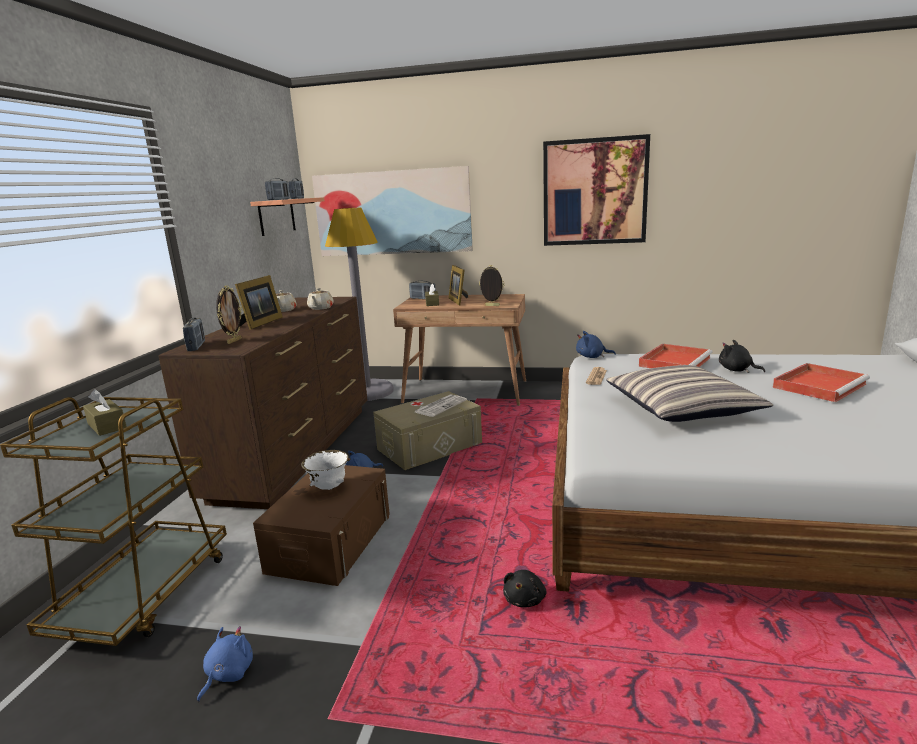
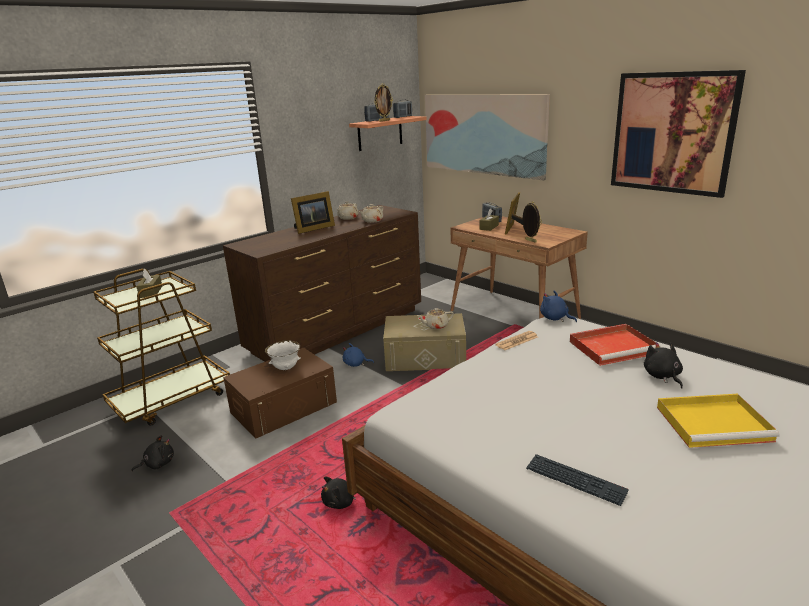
camera: 35 degrees right, 5 degrees up
(196, 346) = (248, 243): radio -> none
(227, 674) = (157, 464): blue plush toy -> black plush toy
(234, 341) = (272, 243): picture frame -> picture frame (384, 121)
(367, 392) = (438, 293): grey floor lamp -> none
(440, 406) = (436, 326): newspaper -> beige teapot
(681, 408) = (529, 397): pillow -> none
(819, 385) = (715, 423): red tray -> yellow tray
(820, 445) = (575, 480): none -> keyboard

